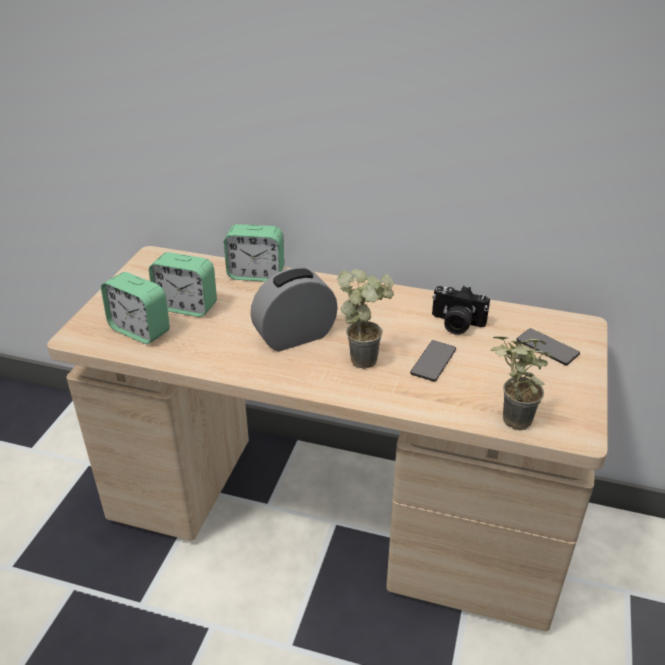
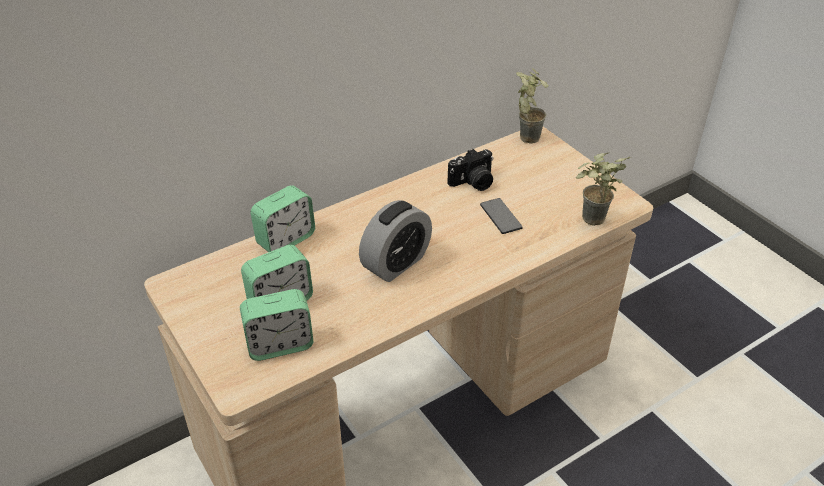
camera: 50 degrees left, 5 degrees up
(295, 337) = (396, 263): alarm clock -> alarm clock turned 150 degrees counterclockwise
(366, 356) = (460, 242): potted plant -> potted plant (526, 135)
(547, 347) = (540, 163): phone -> none

